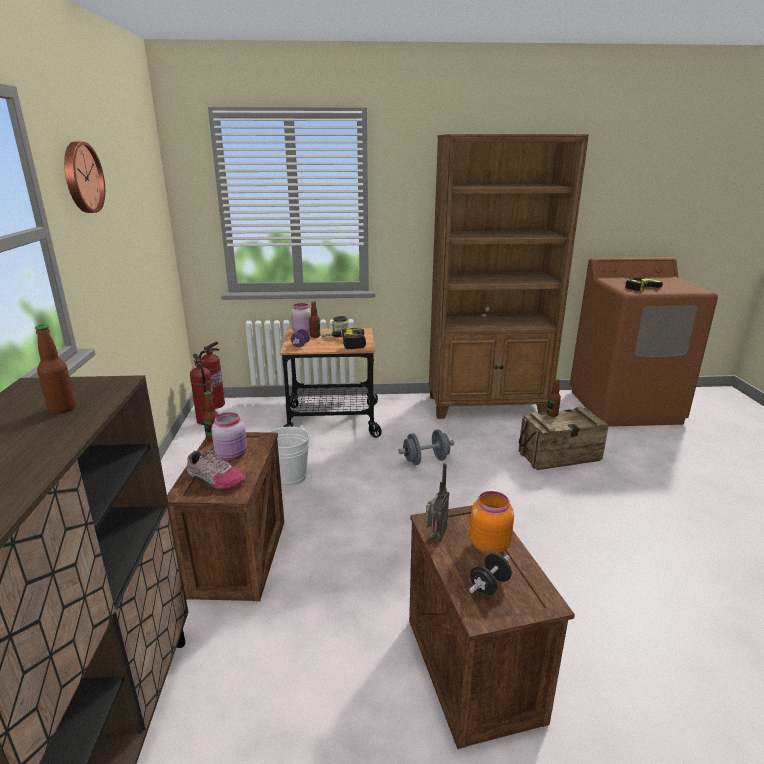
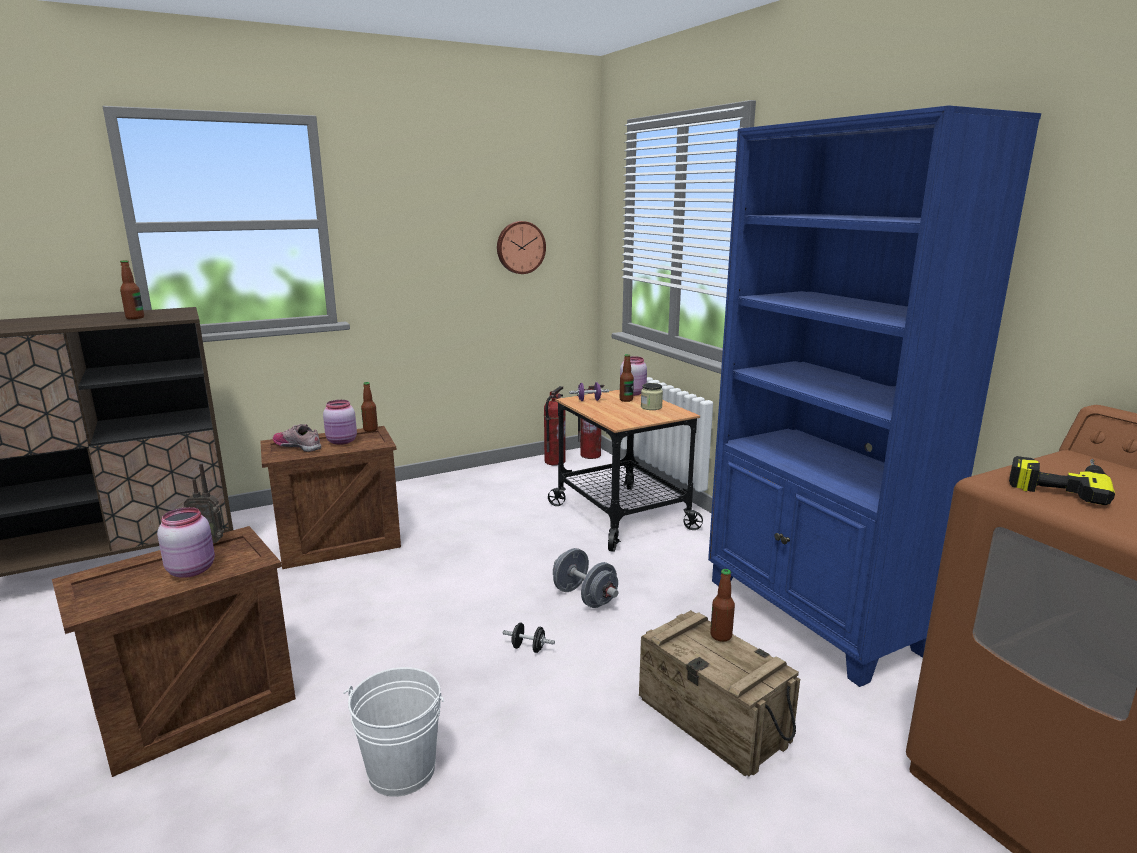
camera: 65 degrees right, 5 degrees down
(81, 177) = (400, 187): wall clock -> wall clock (520, 247)
(214, 479) = (298, 446): shoe -> shoe turned 120 degrees clockwise
(289, 477) = (481, 527): white bucket -> white bucket (401, 770)
(344, 343) = (620, 414): power drill -> none
(488, 406) = (813, 616): brown bookcase -> blue bookcase
(488, 545) = (192, 569): orange jar -> pink jar
(489, 585) = (122, 578): black dumbbell -> black dumbbell (528, 648)

